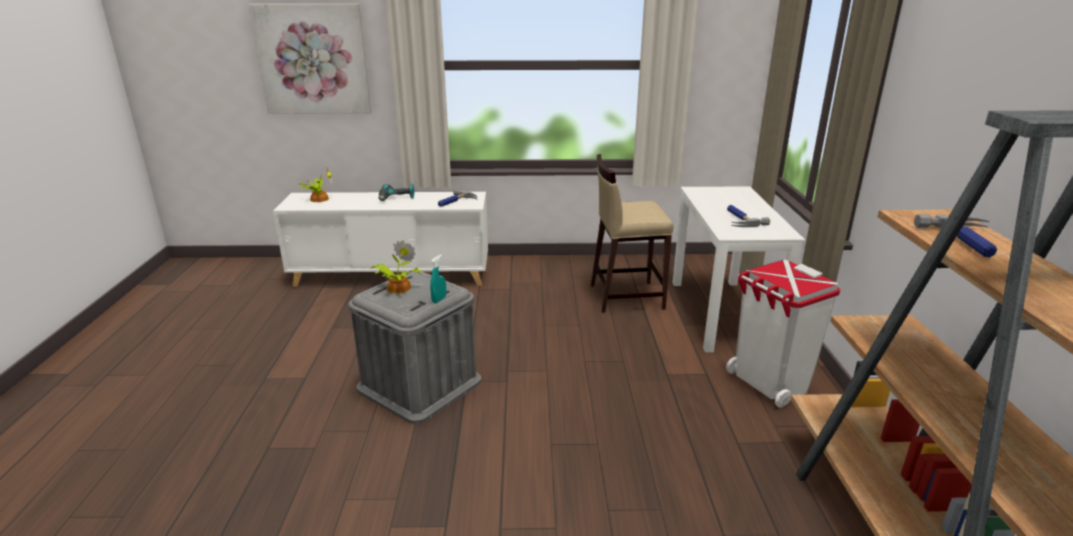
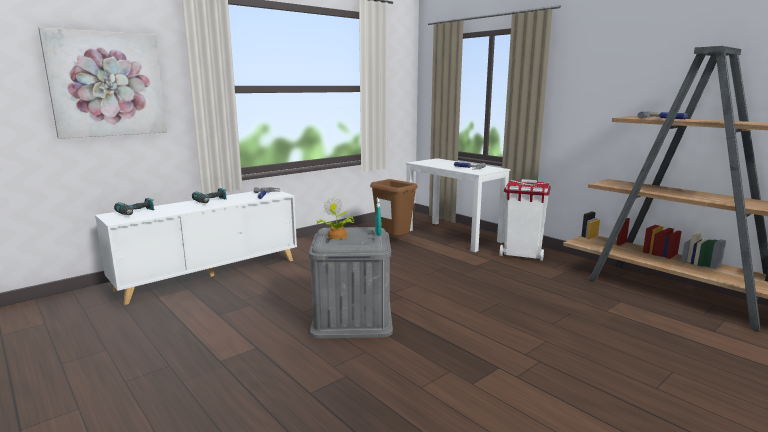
camera: 40 degrees left, 10 degrees down
(318, 199) = (137, 213): potted plant -> power drill
(625, 296) = (393, 242): beige stool -> brown trash can

